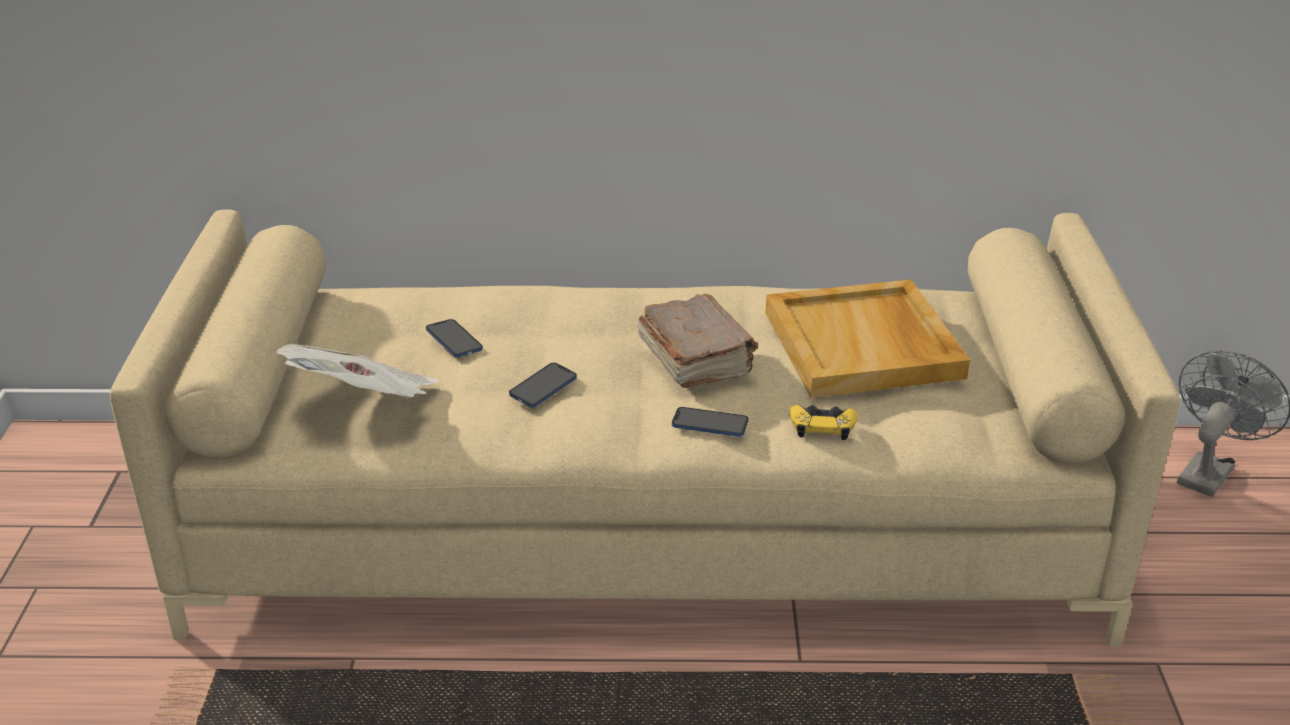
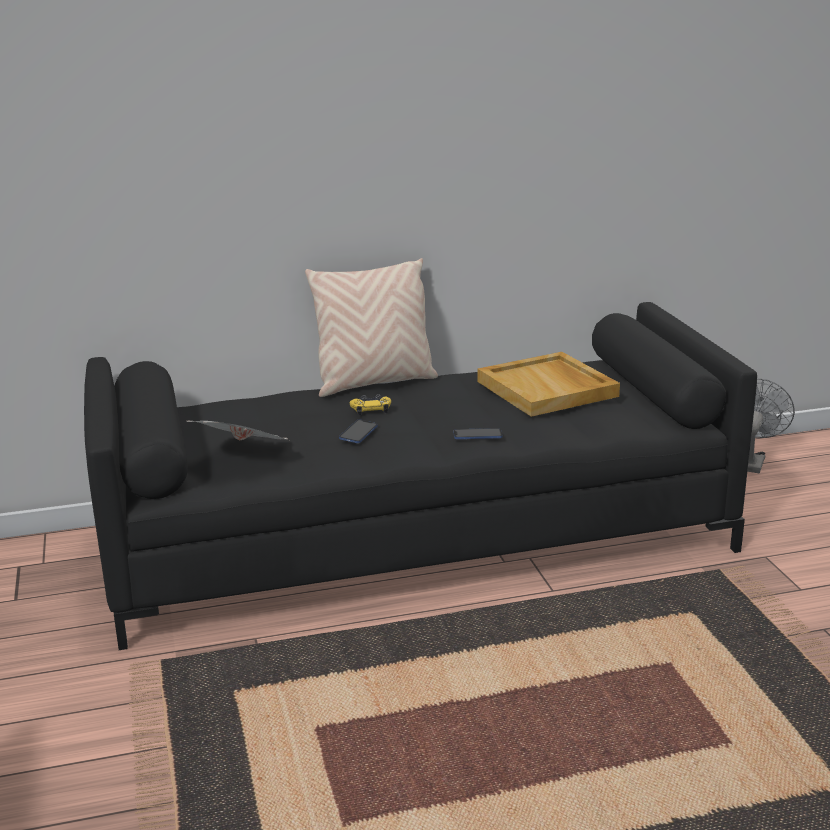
camera: 15 degrees left, 10 degrees down
(454, 340) = (282, 418): phone -> none
(618, 290) = (374, 383): none -> beige pillow
(646, 527) = (418, 540): beige sofa -> black sofa
(695, 359) = (447, 408): brown book -> none
(822, 426) = (546, 428): yellow game controller -> yellow game controller (371, 409)

